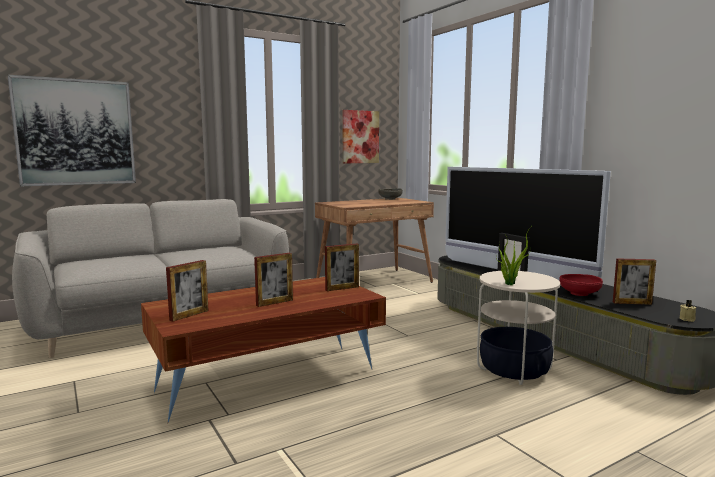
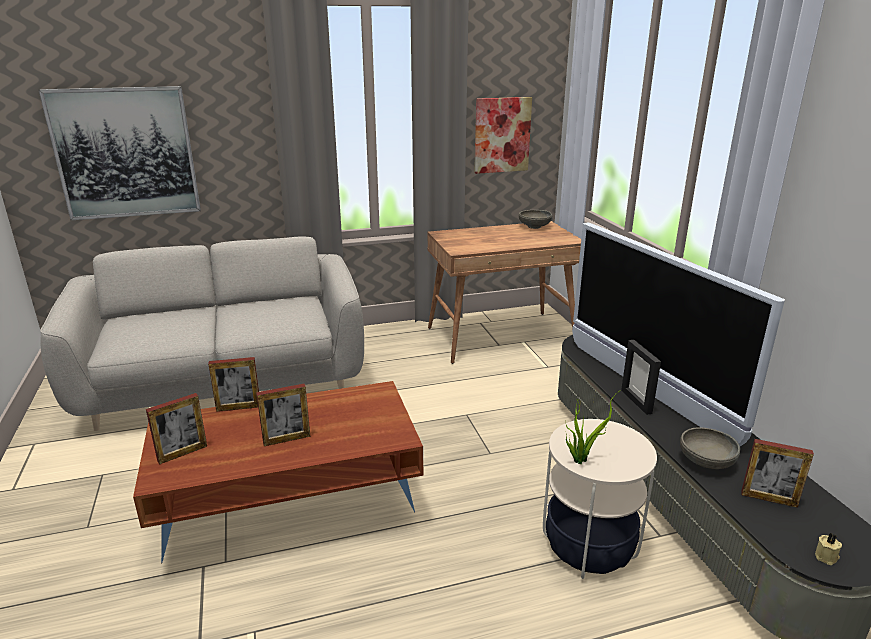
camera: 15 degrees right, 15 degrees up
(342, 288) = (382, 416): picture frame -> picture frame (238, 407)
(579, 293) = (706, 461): red bowl -> grey bowl

